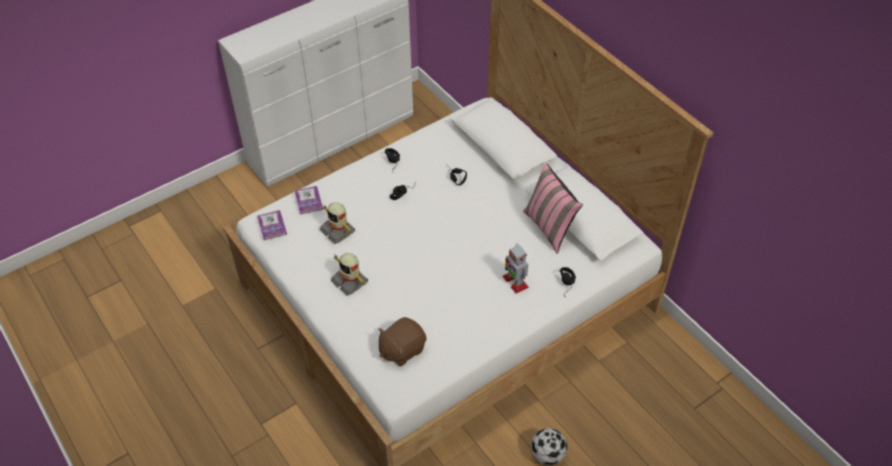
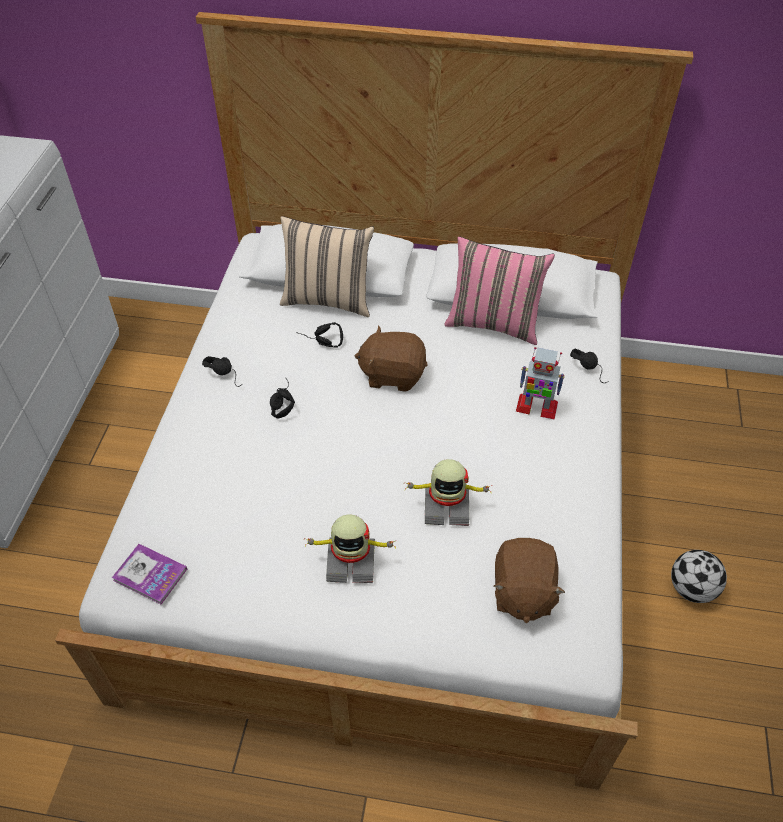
camera: 45 degrees left, 0 degrees up
(308, 201) = (166, 500): book -> none
(338, 230) = (257, 507): toy robot -> toy robot (446, 505)
(467, 216) = (392, 374): none -> brown plush toy
(483, 158) = (328, 299): none -> beige pillow

